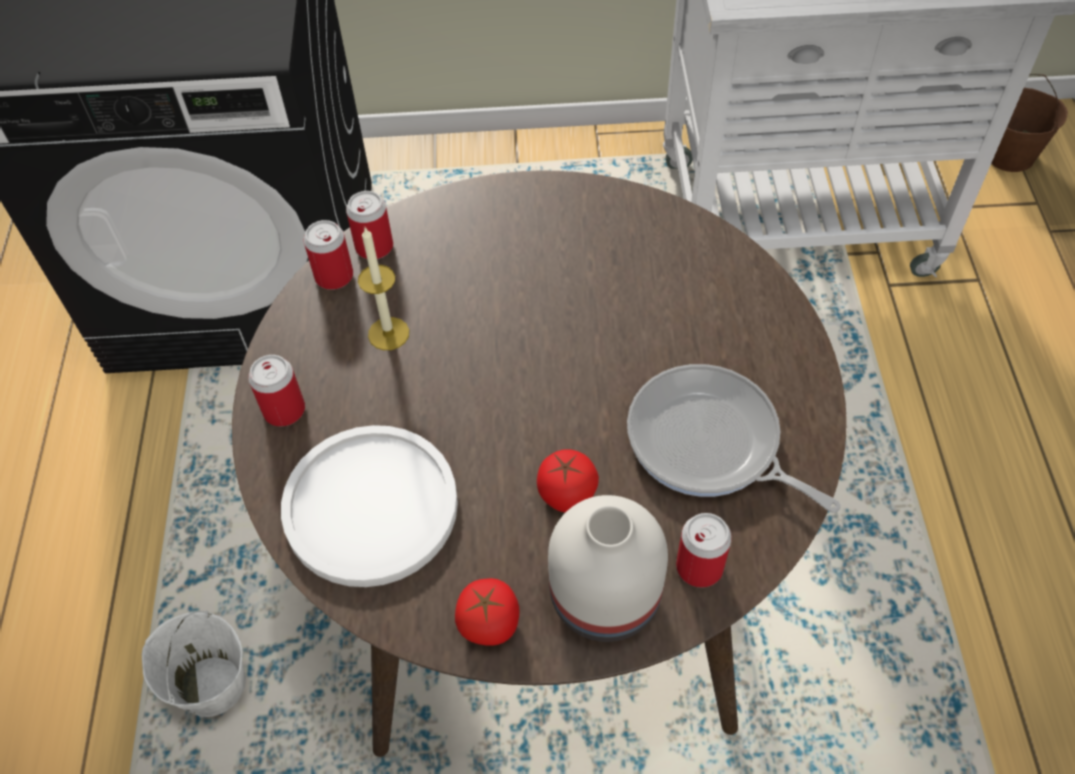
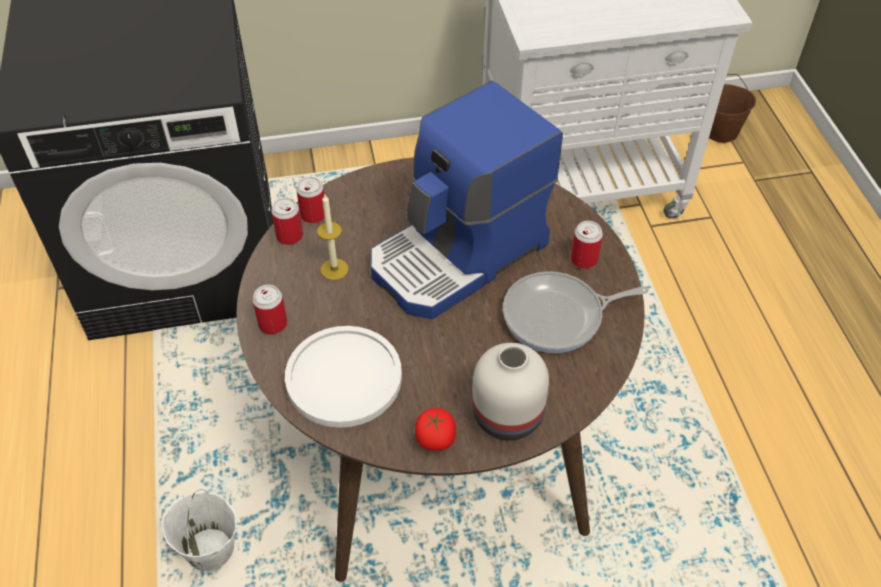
camera: 10 degrees left, 5 degrees down
(566, 493) = (471, 356): tomato -> none
(575, 331) = (459, 256): none -> coffee machine
(699, 567) = (564, 391): can -> can (584, 259)
(709, 444) = (558, 317): frying pan -> frying pan turned 45 degrees counterclockwise

